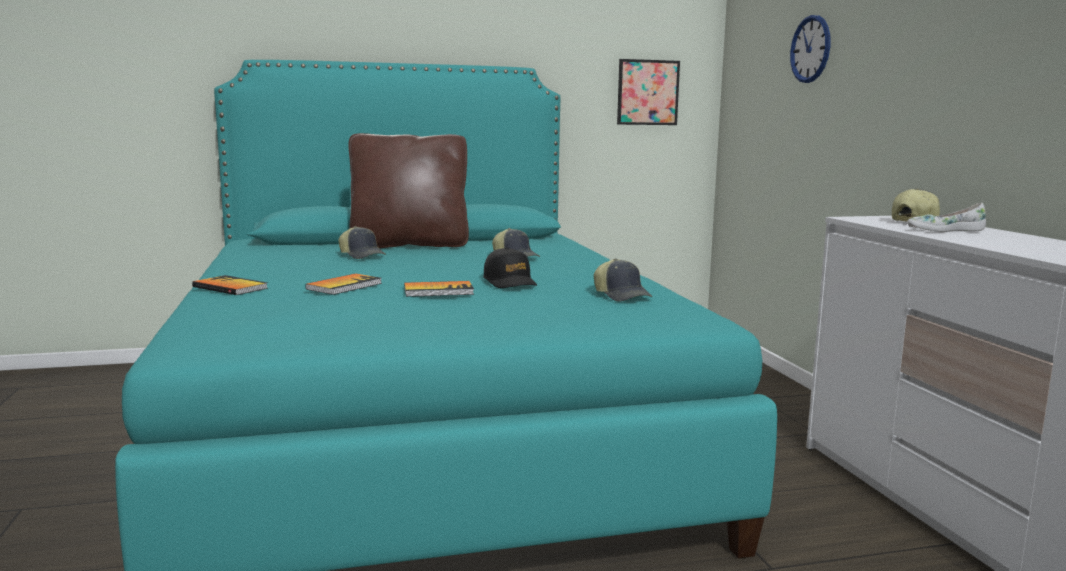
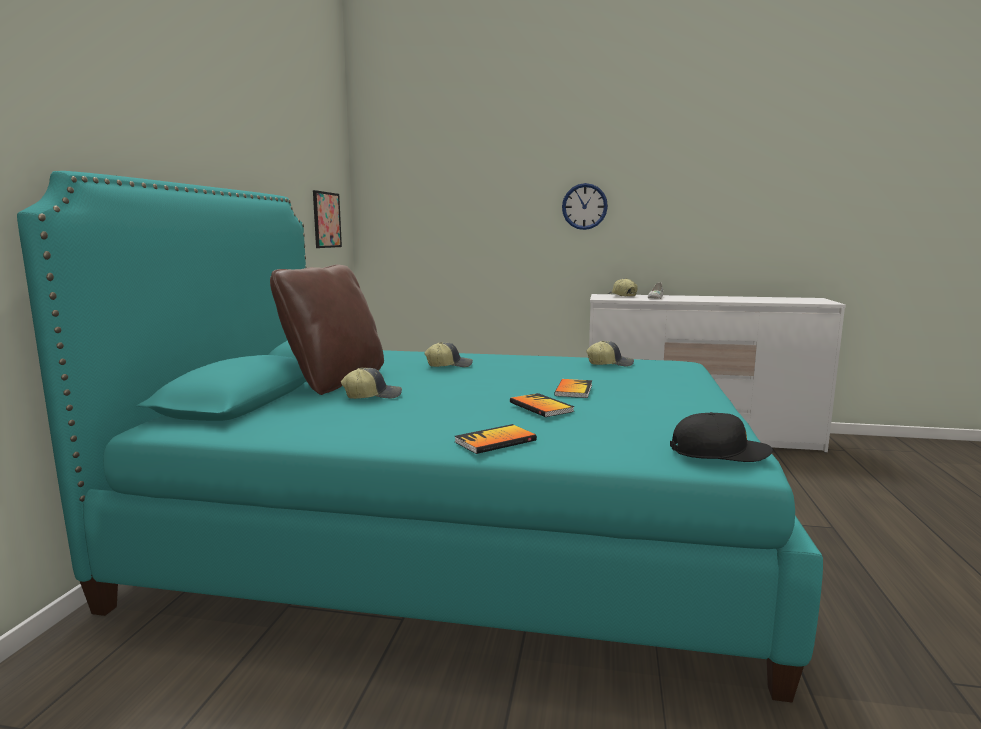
camera: 65 degrees left, 0 degrees up
(510, 282) = (547, 376): black cap -> black cap (719, 452)
(810, 49) = (471, 194): wall clock -> wall clock (584, 206)

